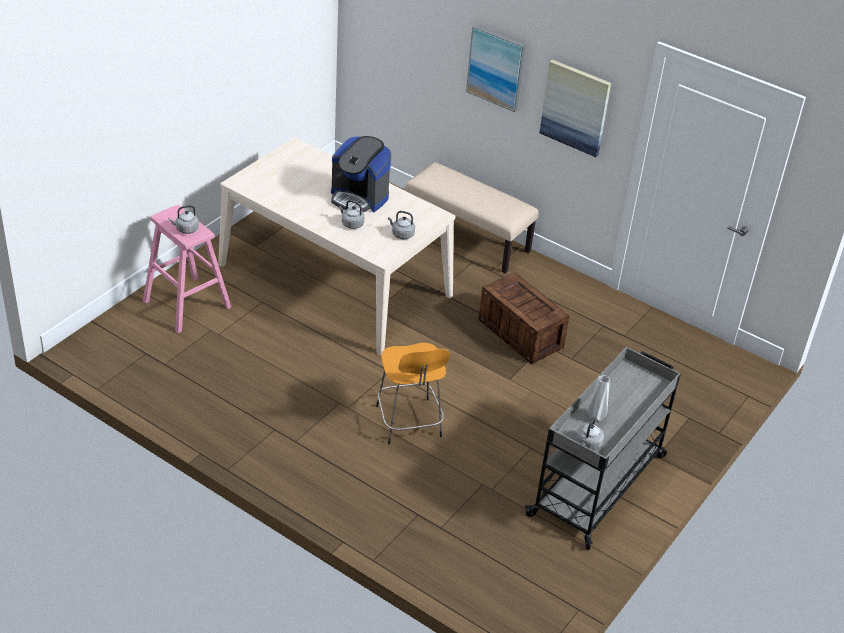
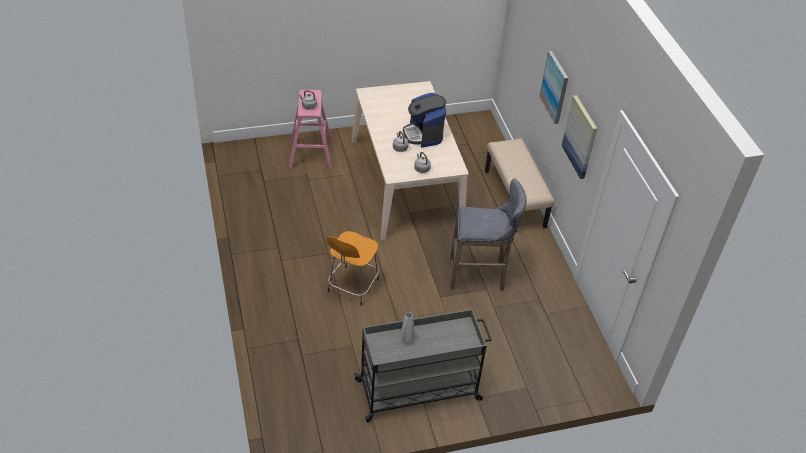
camera: 40 degrees right, 5 degrees up
(521, 334) = (479, 275): crate -> grey stool
(588, 444) = (381, 352): grey kettle -> none

